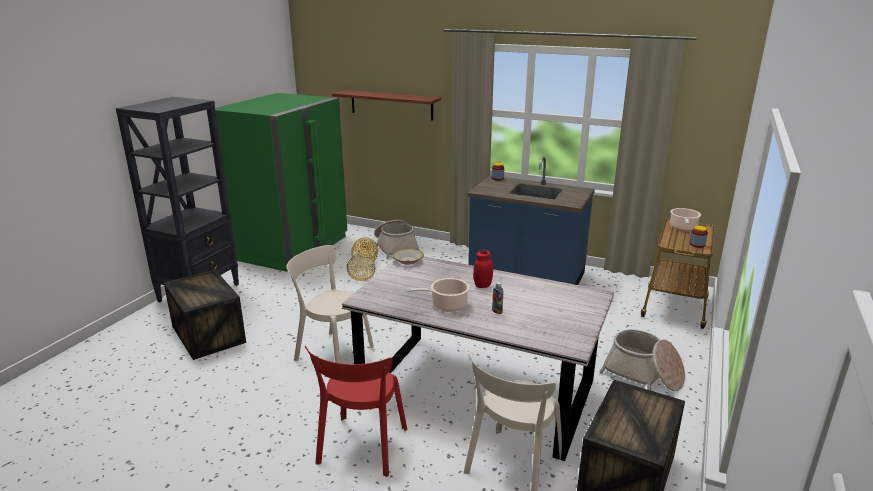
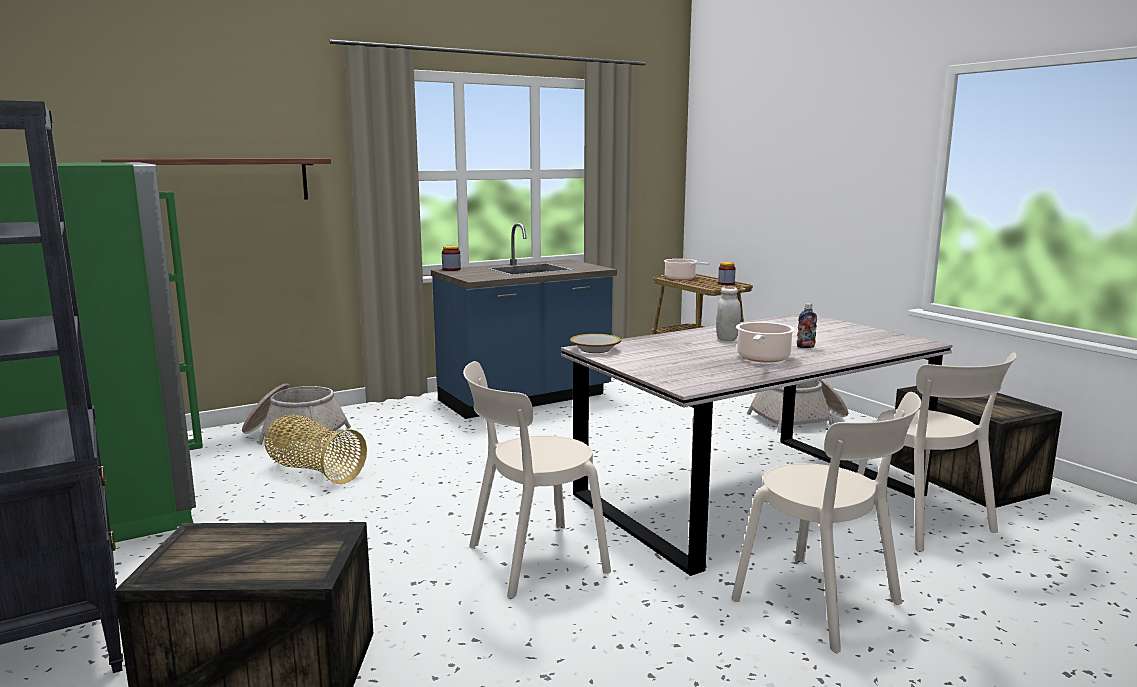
camera: 55 degrees left, 10 degrees down
(361, 449) = (823, 605): red chair -> beige chair
(482, 285) = (727, 339): red jar -> white jar

